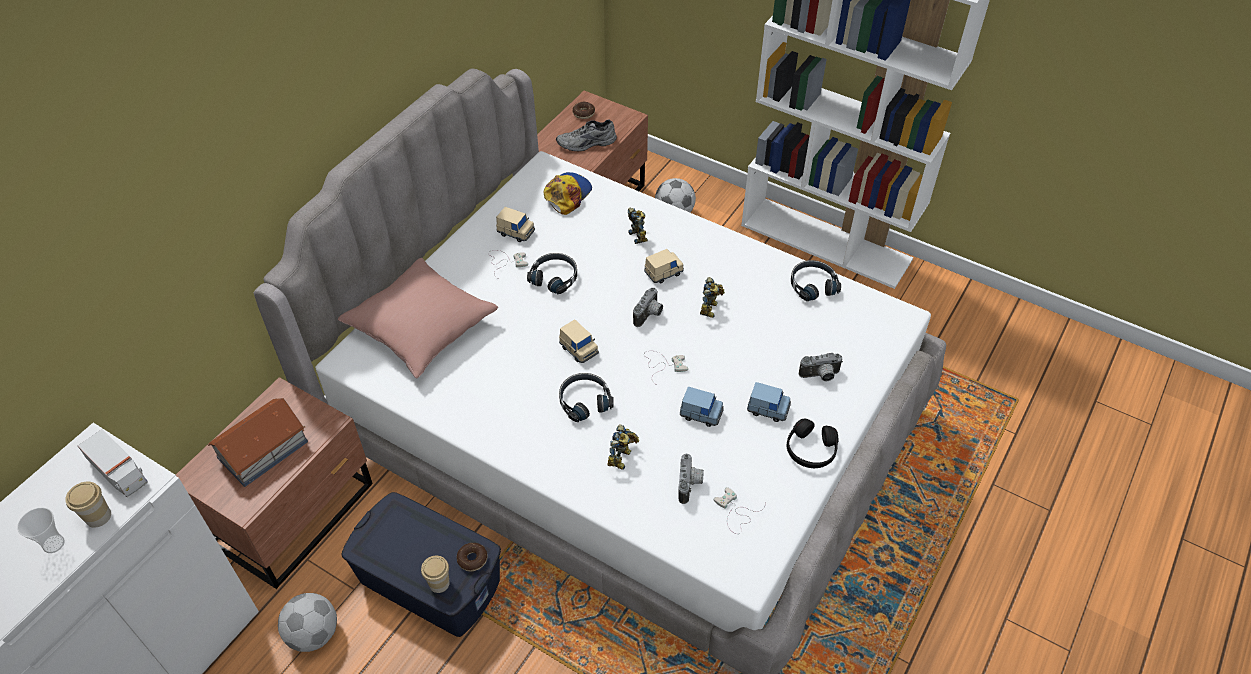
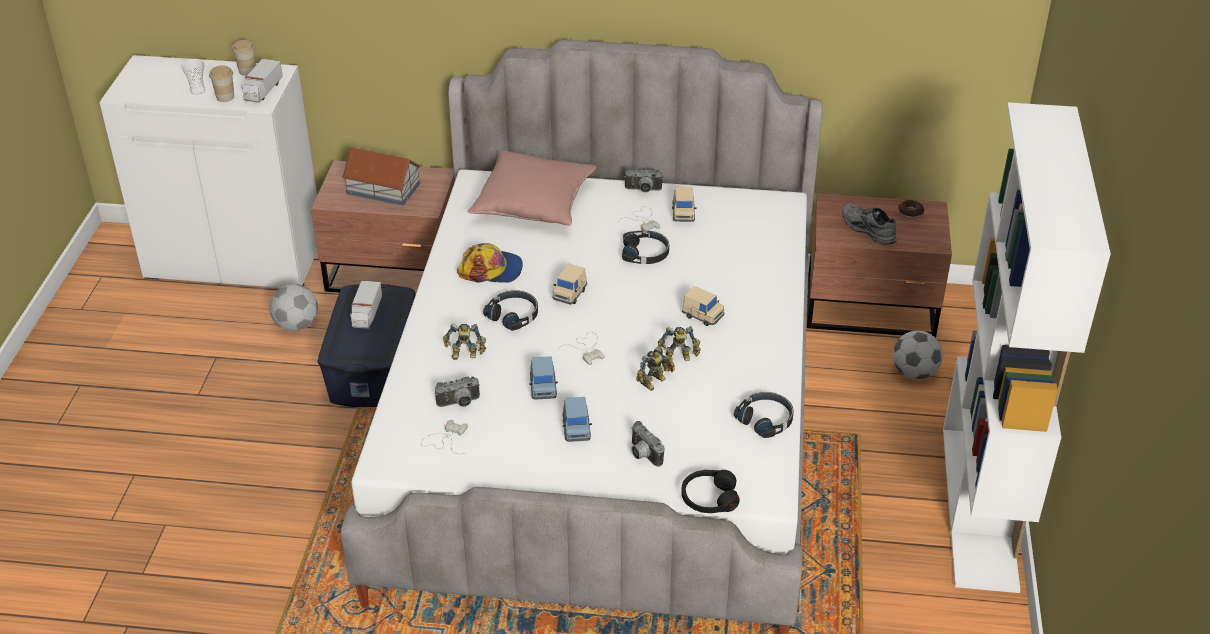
camera: 65 degrees right, 10 degrees down
(403, 546) = (366, 313): none -> toy truck
(439, 583) = (342, 345): cup -> cup (247, 71)
(472, 559) = (373, 354): donut -> none
(567, 194) = (758, 226): cap -> cap (491, 270)
(639, 235) = (740, 286): toy robot -> toy robot (655, 382)
(649, 315) = (641, 323): camera -> camera (643, 190)
(811, 450) = (545, 470): black headphones -> black headphones (709, 498)

